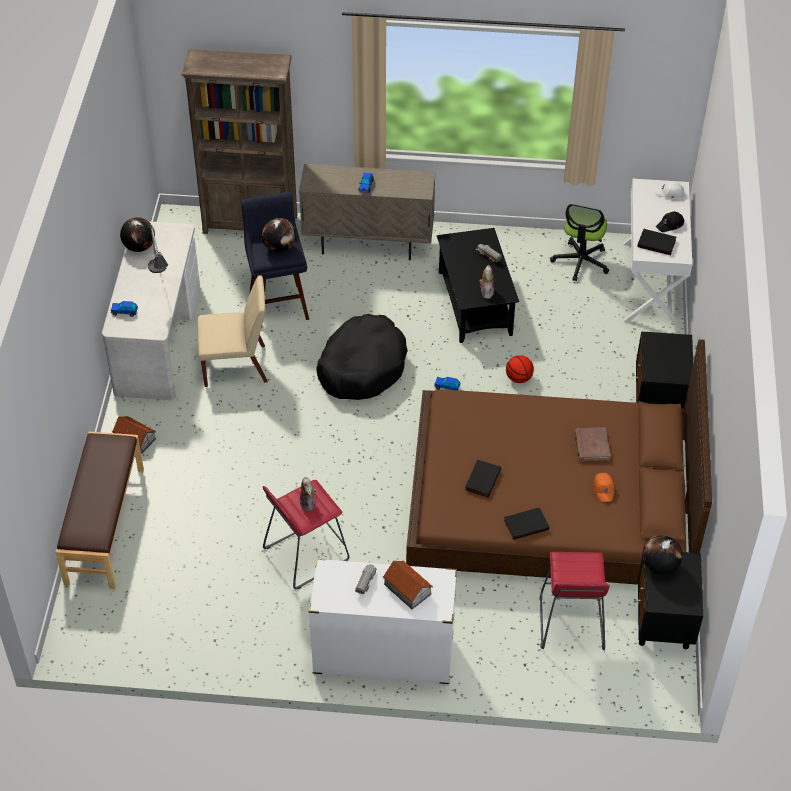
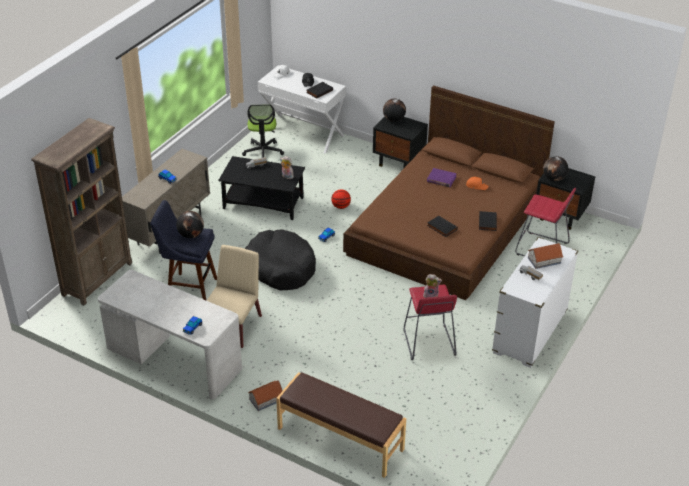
camera: 65 degrees left, 10 degrees down
(139, 247) = (129, 302): globe -> globe (393, 120)
(160, 280) = (174, 301): table lamp -> none
(580, 261) = (263, 152): office chair -> office chair turned 45 degrees clockwise
(591, 446) = (441, 179): brown book -> purple book

